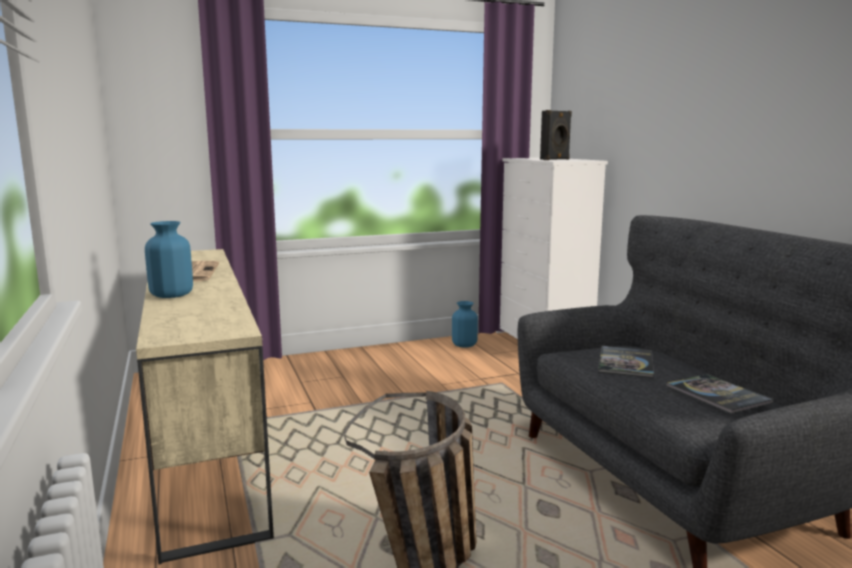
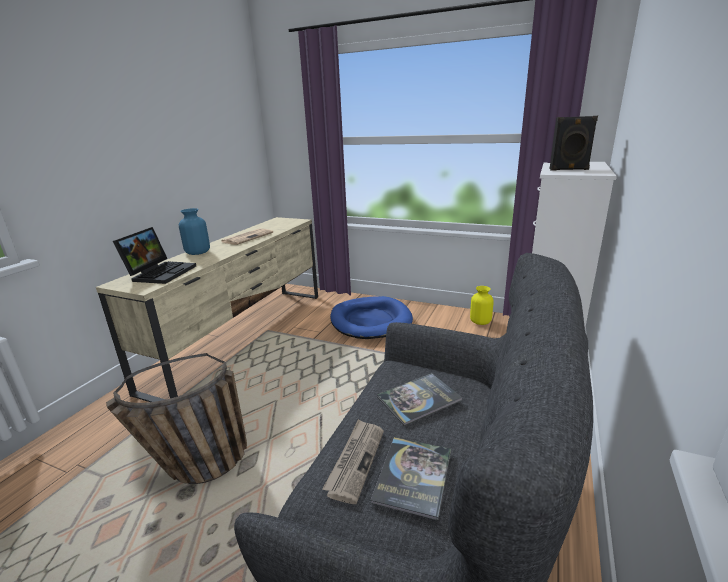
camera: 45 degrees right, 10 degrees up
(196, 317) = (161, 272): none -> laptop
(352, 375) = (370, 321): none -> blue dog bed
(464, 345) = (480, 321): blue vase -> yellow vase
(674, 403) = (355, 460): none -> newspaper

